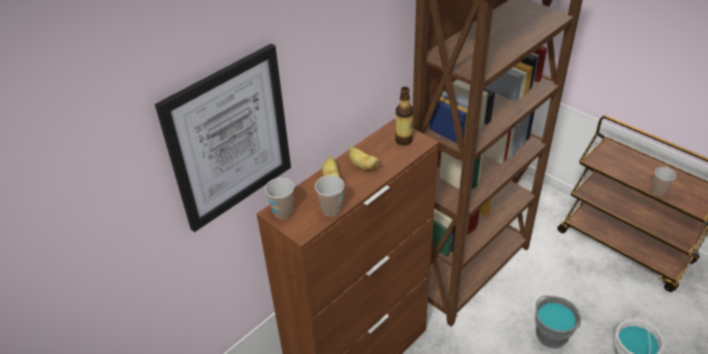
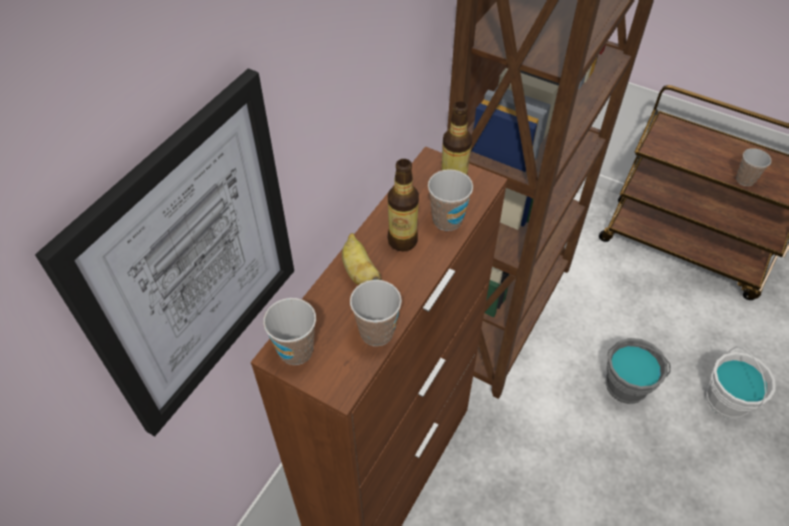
camera: 15 degrees left, 10 degrees up
(362, 166) = (402, 241): banana -> bottle
(393, 159) = (447, 220): none -> cup

